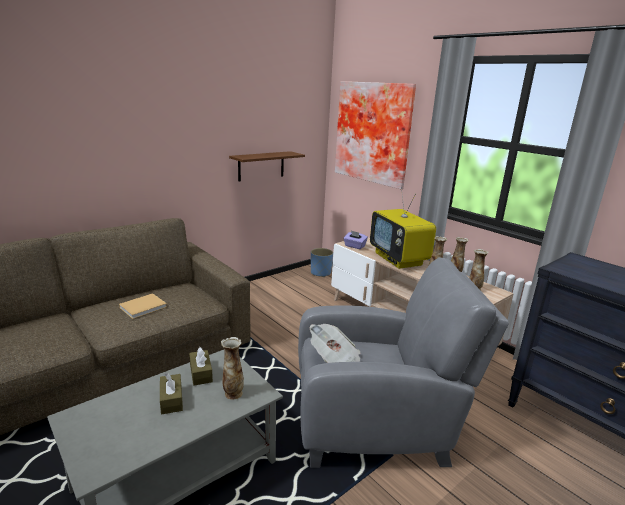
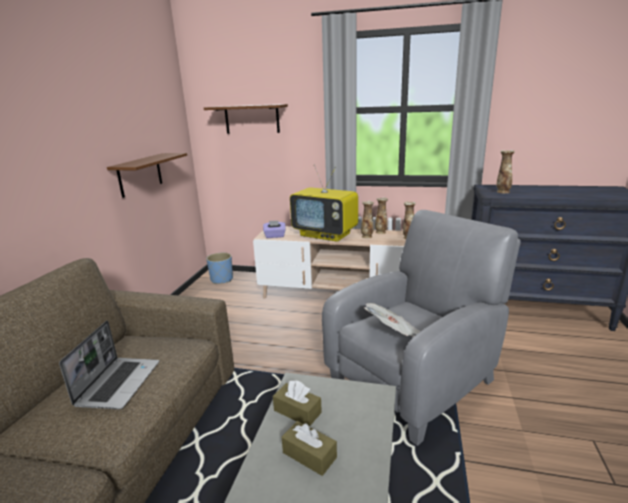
camera: 35 degrees left, 0 degrees up
(144, 307) = (119, 383): beige book -> laptop
(233, 393) = (355, 410): vase -> vase (502, 192)
(374, 133) = (252, 119): picture -> brown shelf

